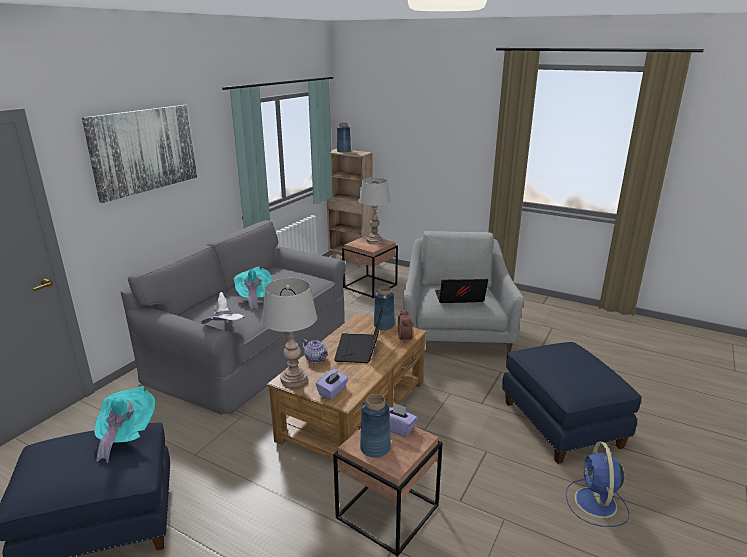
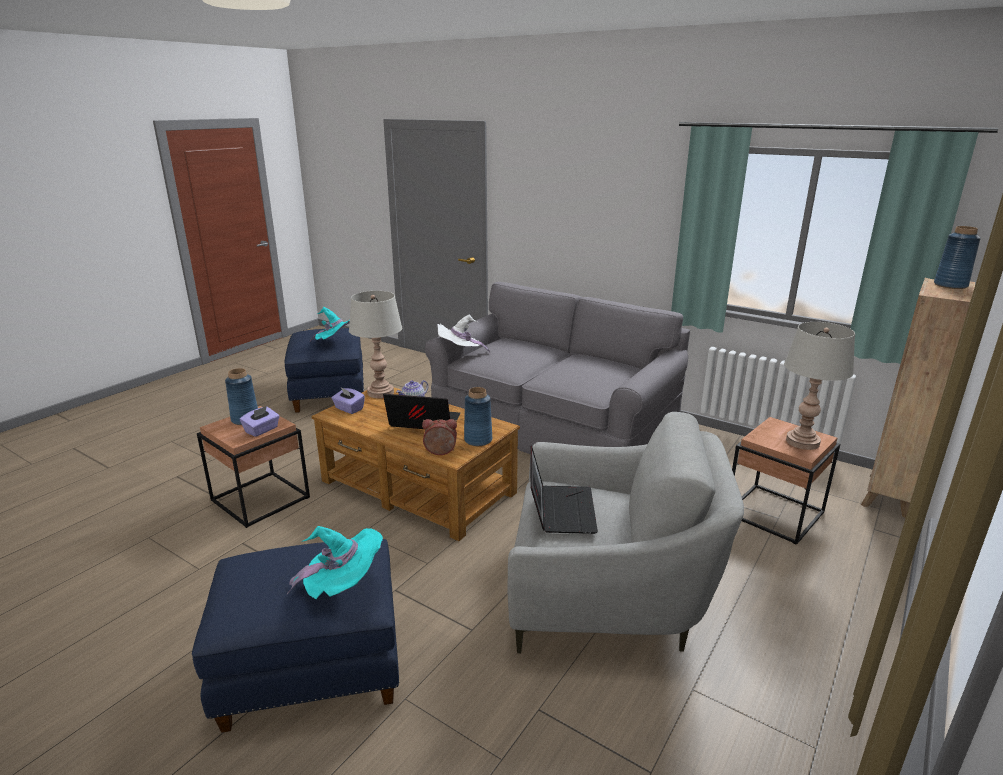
camera: 95 degrees right, 0 degrees up
(144, 150) = (574, 179): picture -> none
(254, 298) = (536, 360): turquoise hat -> turquoise hat (343, 586)
(596, 504) = (158, 653): blue fan -> none

